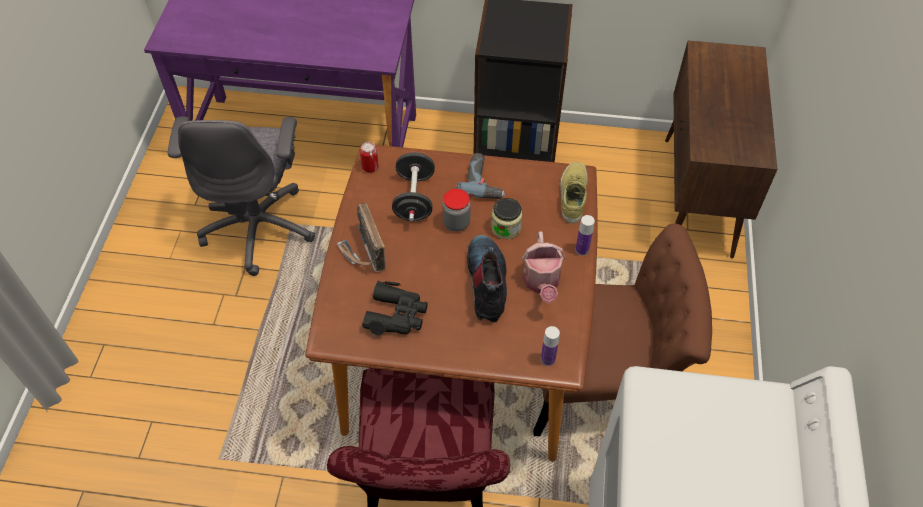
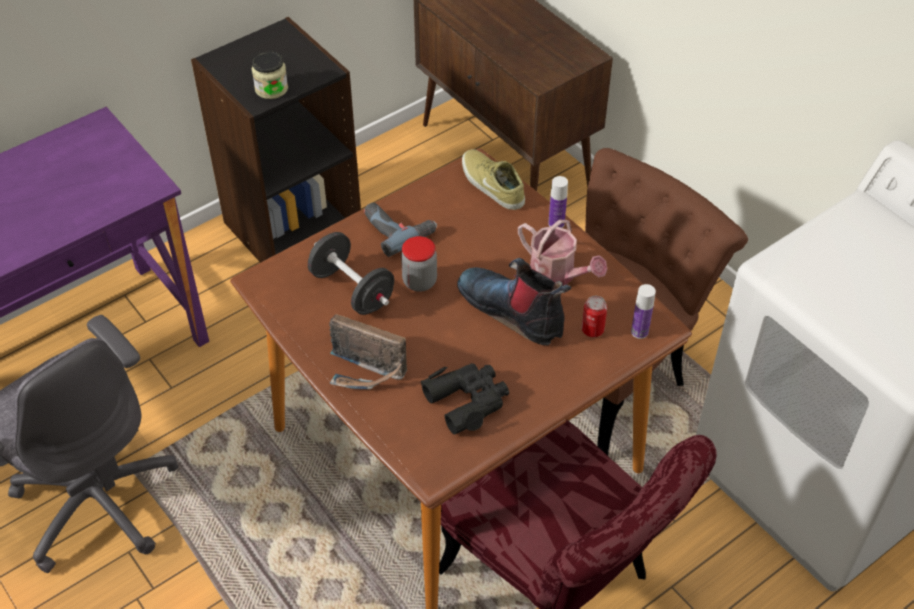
camera: 45 degrees left, 5 degrees down
(370, 167) = (270, 293): can -> can (592, 330)
(506, 227) = (469, 253): jar -> jar (271, 89)

